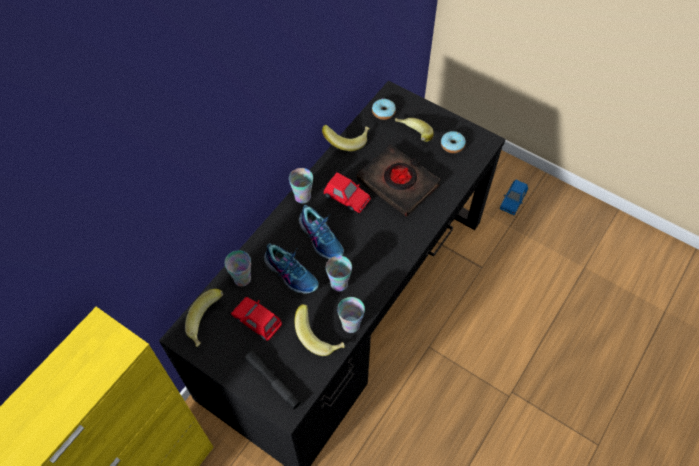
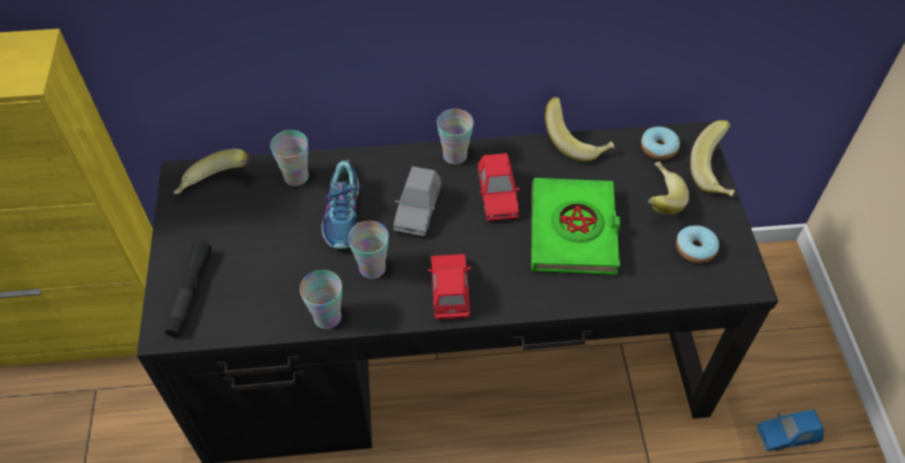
camera: 50 degrees right, 5 degrees down
(257, 320) = (255, 225): red toy car -> red toy car (450, 290)
(320, 336) = (285, 297): banana -> banana (715, 173)
(321, 238) = (418, 209): shoe -> grey toy car
(398, 183) = (573, 231): black book -> green book

